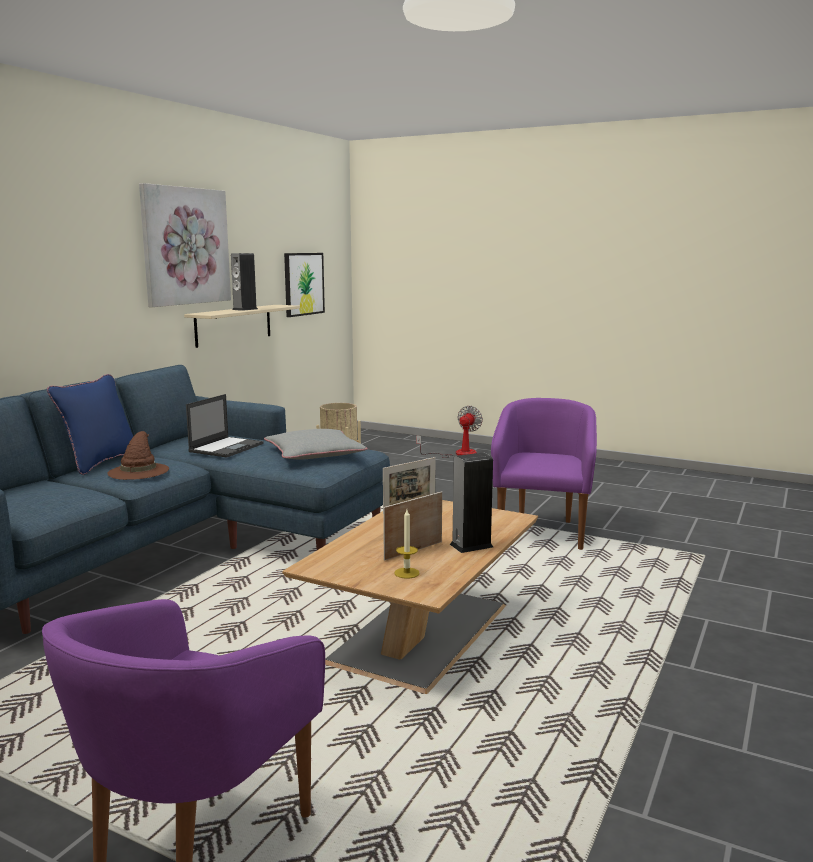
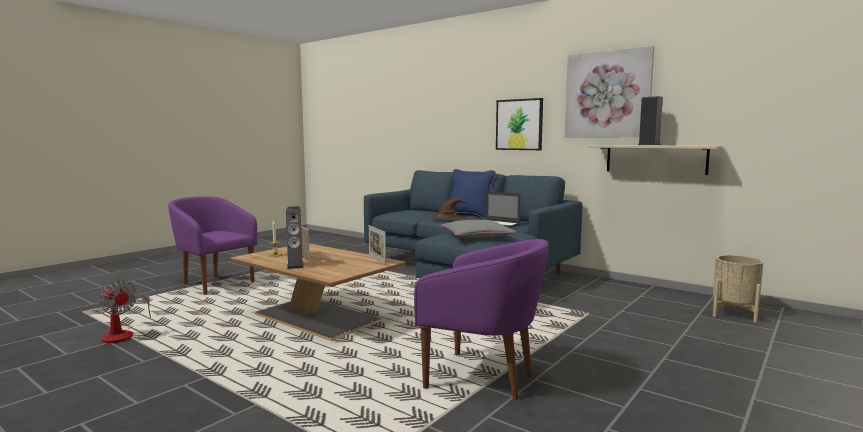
camera: 100 degrees right, 5 degrees down
(303, 284) = (783, 126): picture -> picture (519, 124)
(458, 454) = (811, 372): fan -> fan (123, 334)

